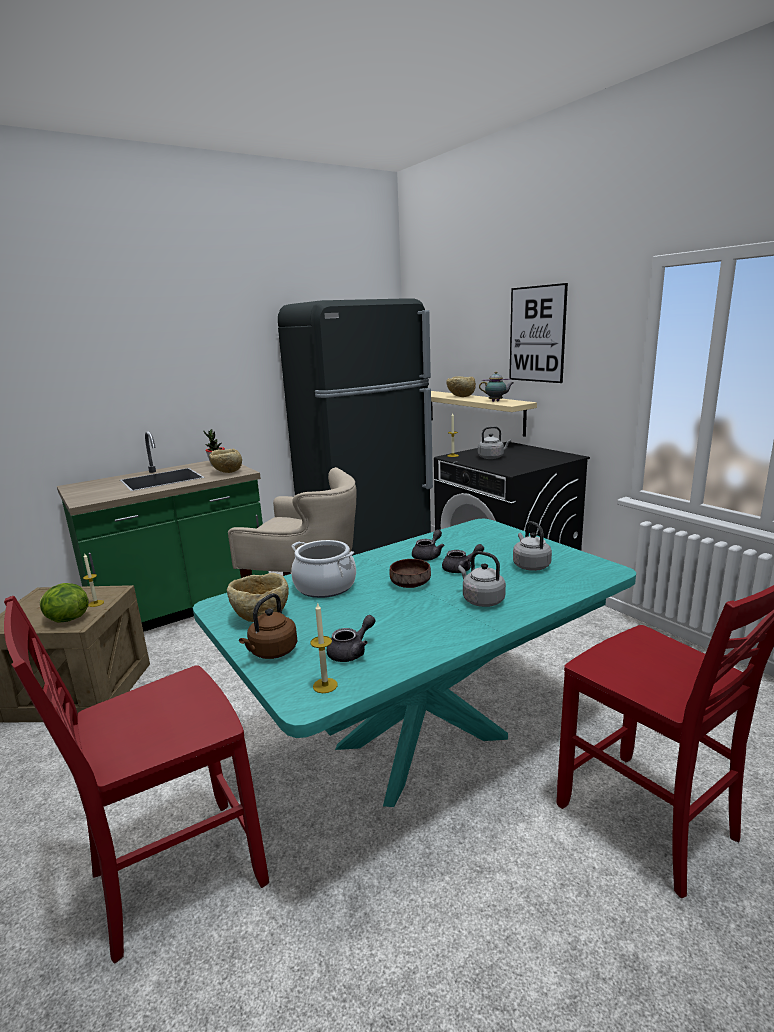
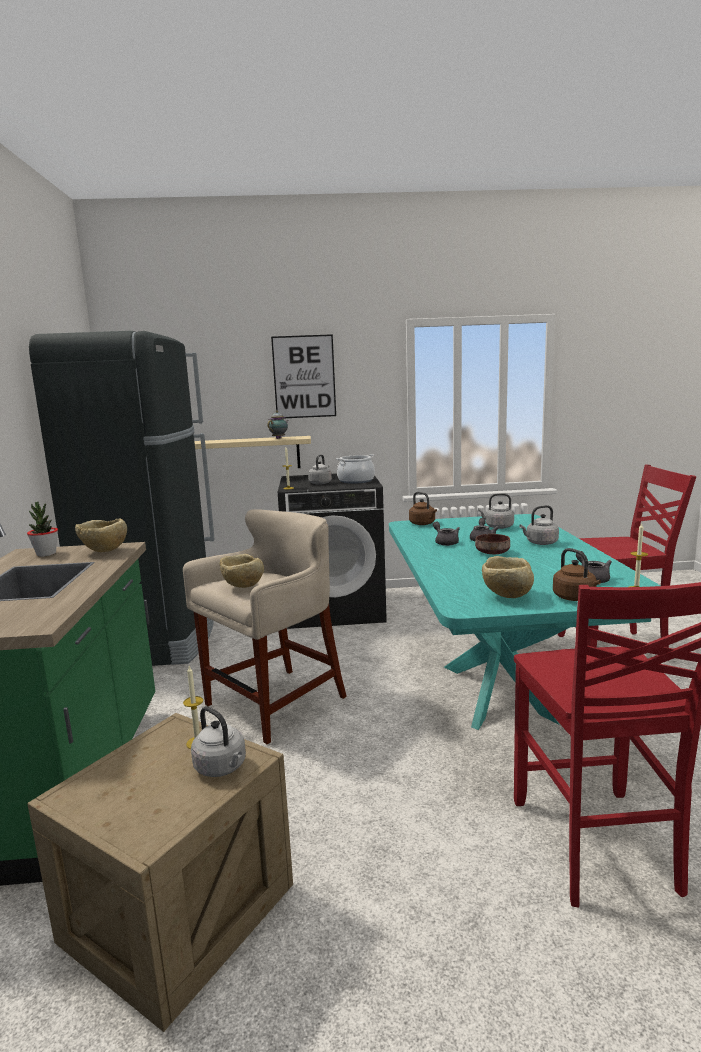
camera: 60 degrees left, 5 degrees down
(66, 619) = (222, 768): lettuce -> grey kettle
(325, 586) = (467, 573): cooking pot -> cooking pot (356, 481)
(461, 397) = (227, 440): beige bowl -> beige bowl (242, 587)
(493, 531) = (423, 524): none -> brown kettle

